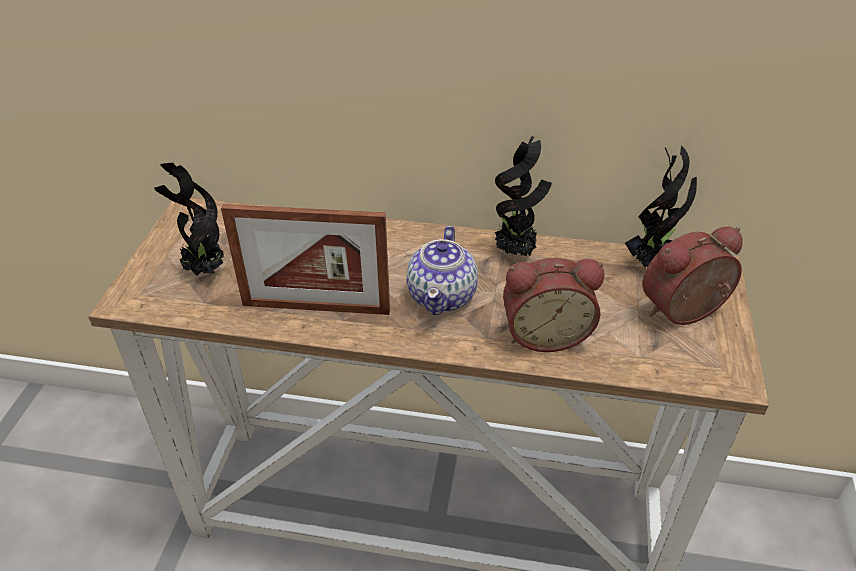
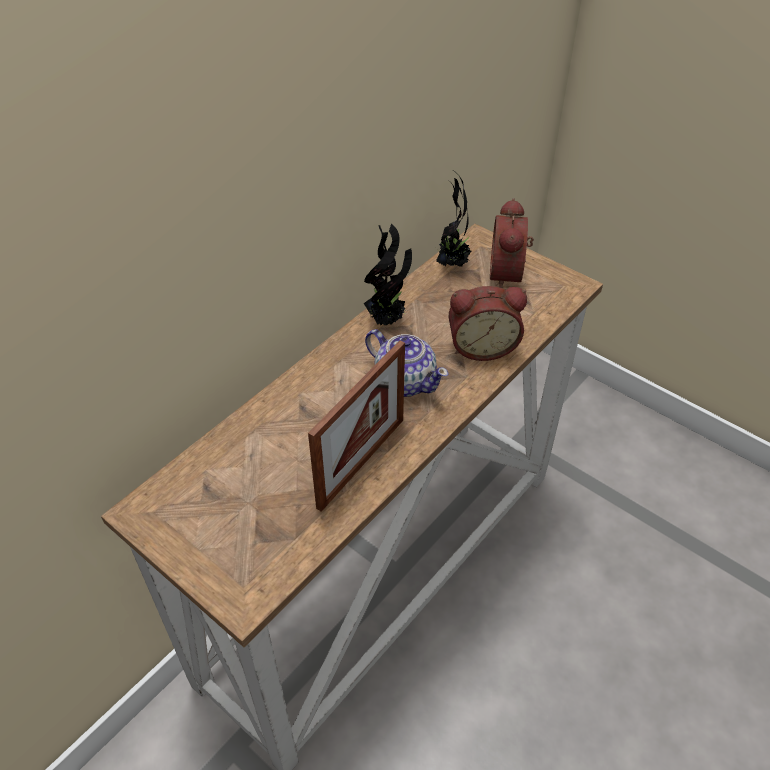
camera: 60 degrees left, 5 degrees up
(203, 271) = (249, 526): potted plant -> none
(545, 333) = (481, 346): alarm clock -> alarm clock turned 60 degrees clockwise

